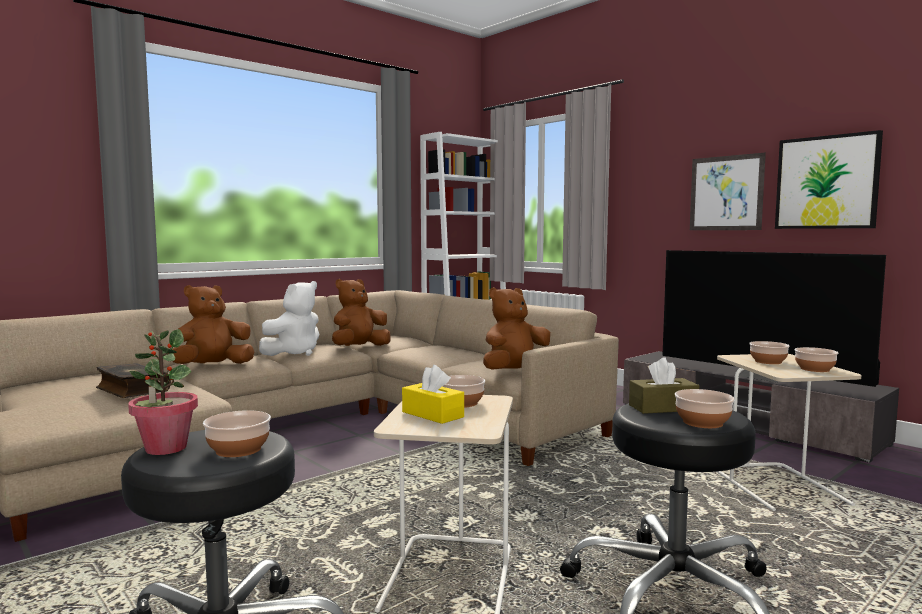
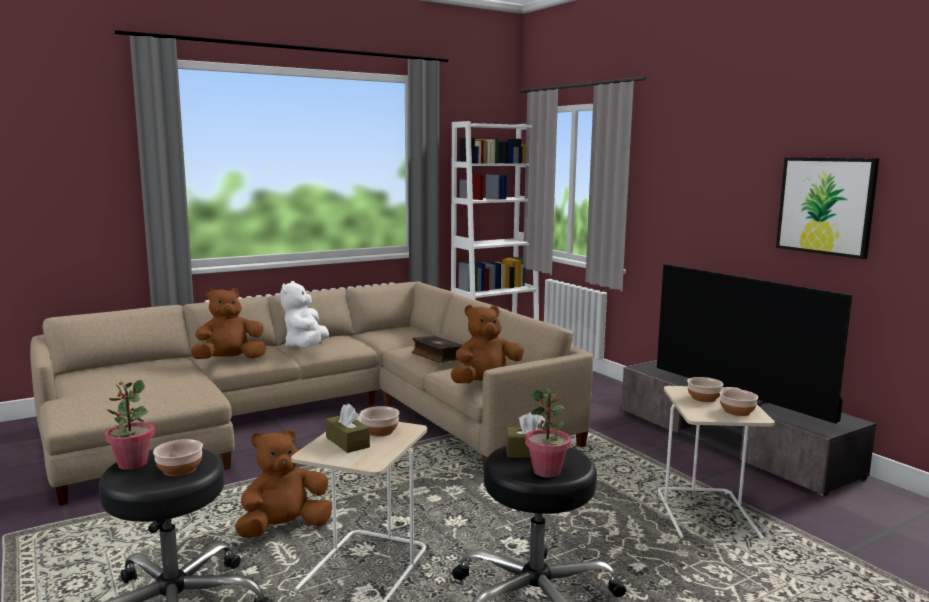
camera: 10 degrees right, 5 degrees up
(131, 390) = (154, 385): book -> book (437, 356)
(294, 353) = (306, 347): white plush toy -> white plush toy turned 135 degrees clockwise
(359, 348) = (368, 343): brown plush toy -> brown plush toy (284, 529)
(432, 414) = (347, 442): yellow tissue box -> brown tissue box
(703, 422) = (547, 471): bowl -> potted plant
(726, 193) = (736, 205): picture -> none

